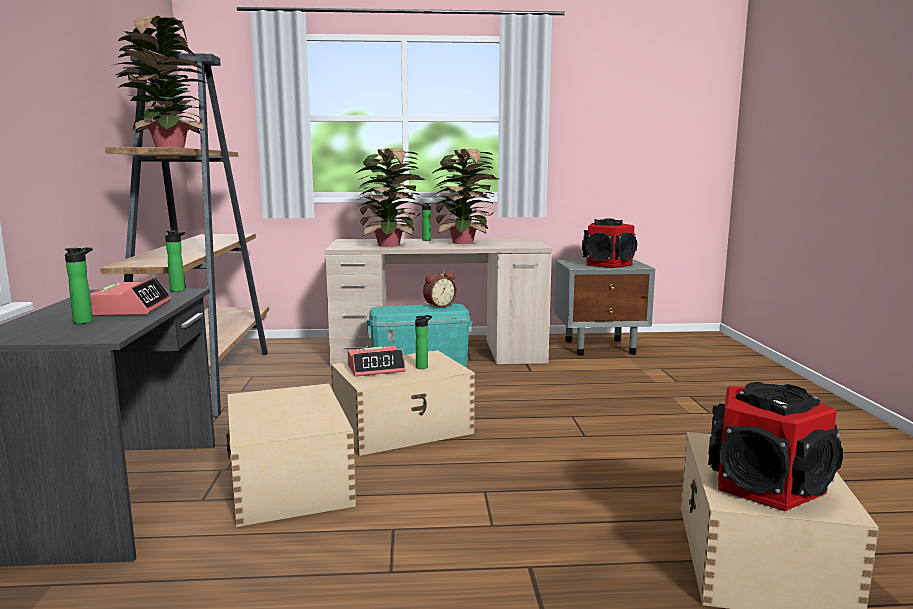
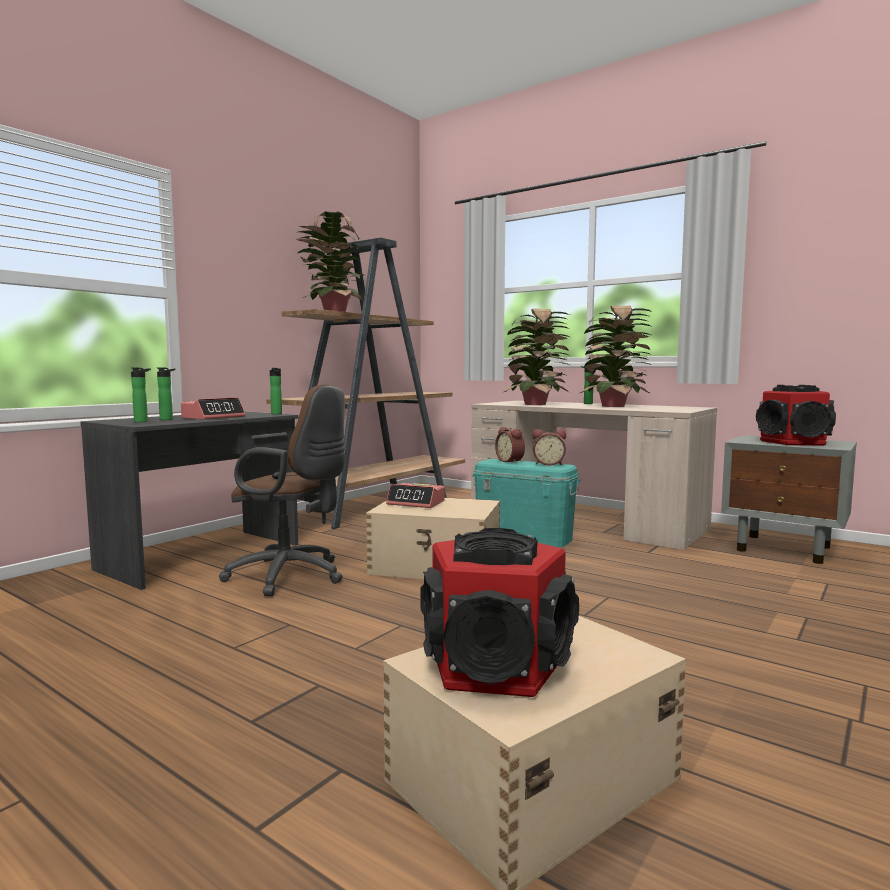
camera: 40 degrees right, 5 degrees down
(289, 482) = (292, 576): beige storage box -> brown office chair
(400, 307) = (511, 461): none -> alarm clock
(423, 367) = (454, 508): bottle -> bottle (143, 421)

